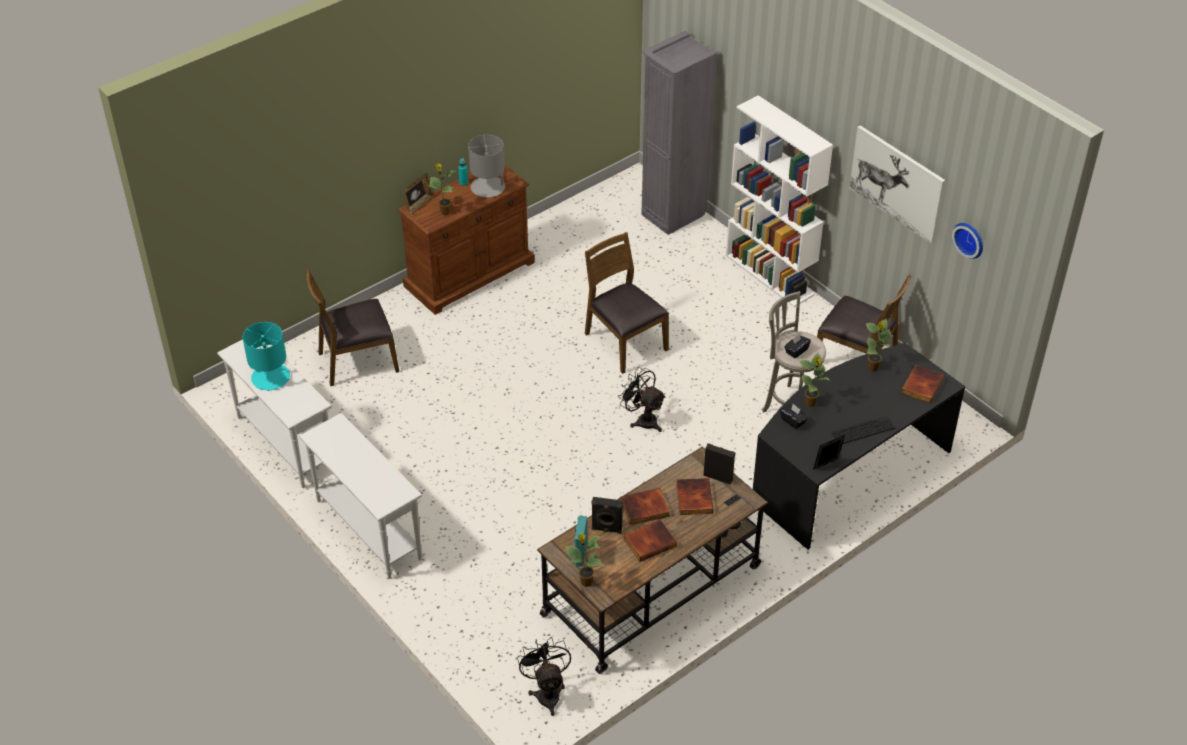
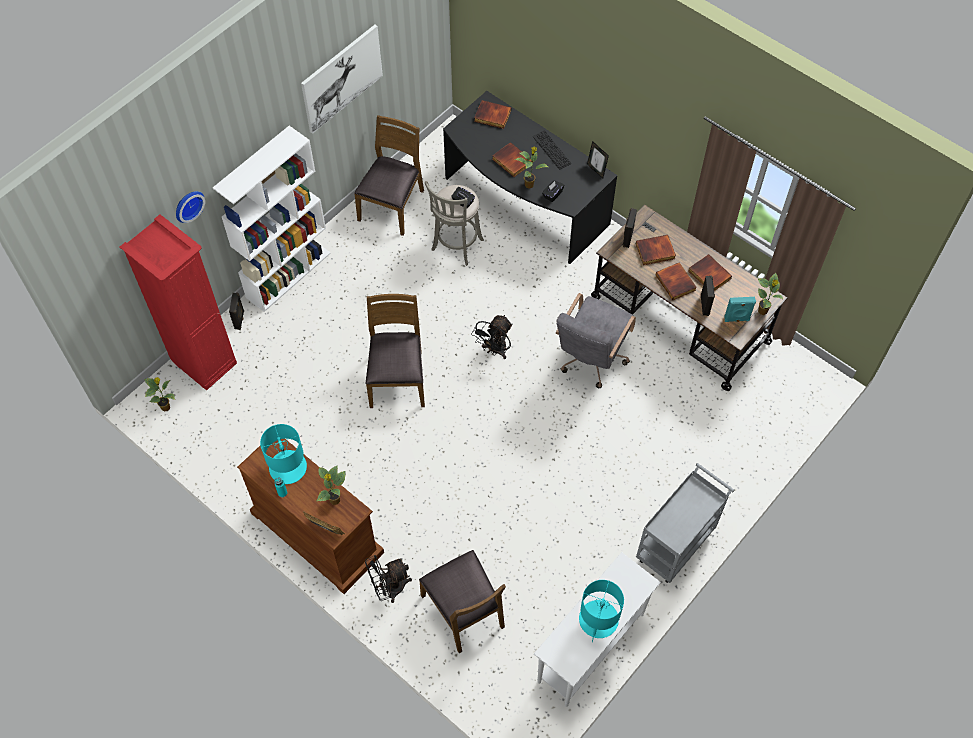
camera: 100 degrees left, 15 degrees up
(367, 529) = (676, 545): white console table -> grey cart
(488, 187) = (288, 467): grey table lamp -> turquoise table lamp
(547, 692) = (797, 375): black fan -> black fan (389, 588)
(610, 497) = (590, 362): none -> grey office chair
(624, 342) = (397, 378): brown chair -> brown chair turned 135 degrees clockwise
(673, 215) = (205, 362): grey cabinet -> red cabinet
(719, 239) = (240, 320): none -> black speaker
(848, 393) = (511, 161): none -> book
(873, 368) = (478, 147): potted plant -> potted plant (166, 407)
(970, 239) = (403, 35): wall clock -> wall clock (187, 205)

